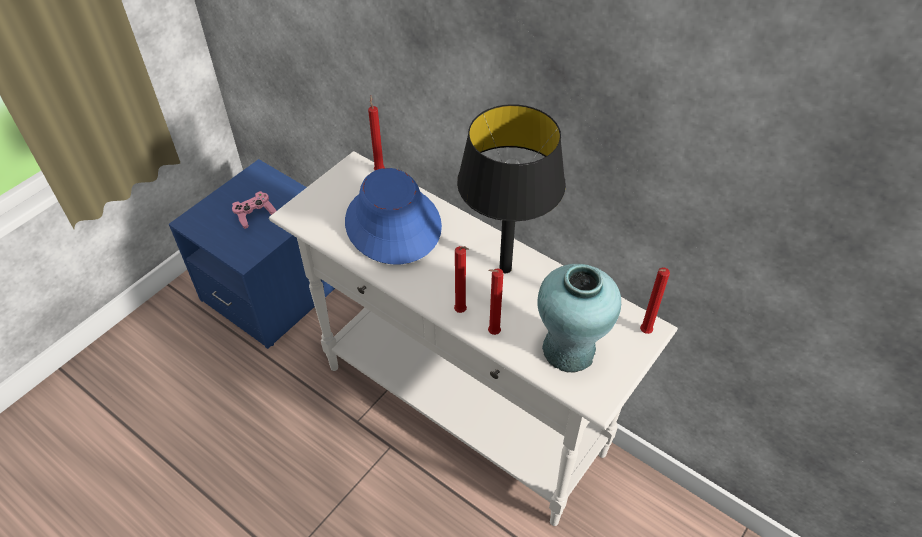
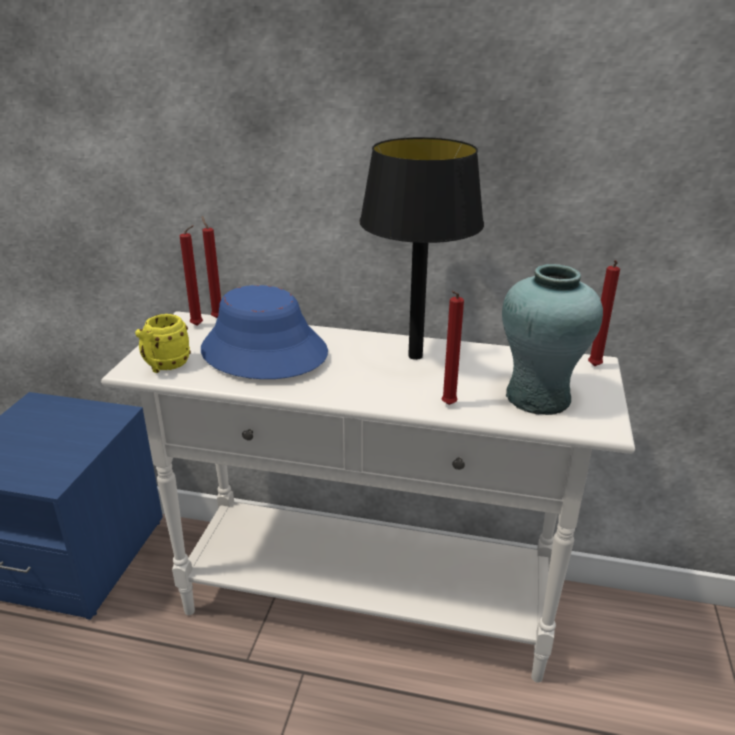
camera: 25 degrees left, 20 degrees down
(255, 215) = (47, 439): pink game controller -> none
(315, 218) = (164, 366): none -> yellow mug
(461, 312) = (399, 398): red candle -> red candle (198, 326)

